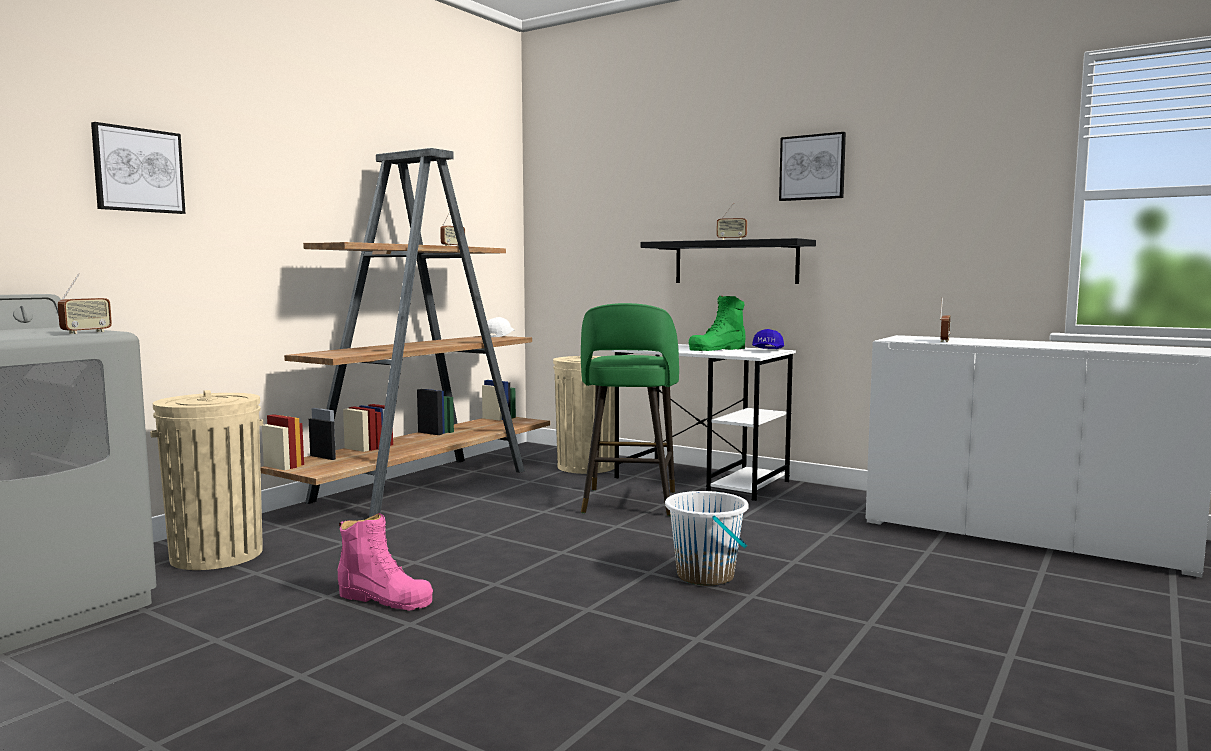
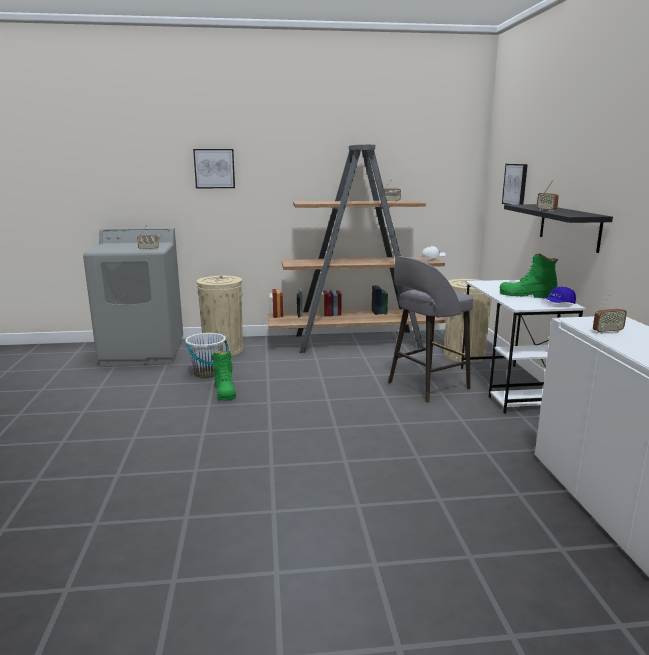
camera: 50 degrees right, 10 degrees up
(385, 598) = (224, 391): pink boot -> green boot
(629, 503) = (426, 386): green stool -> grey stool
(706, 576) = (354, 441): white bucket -> white bucket (208, 373)
(812, 167) = (619, 150): picture -> picture (515, 184)

